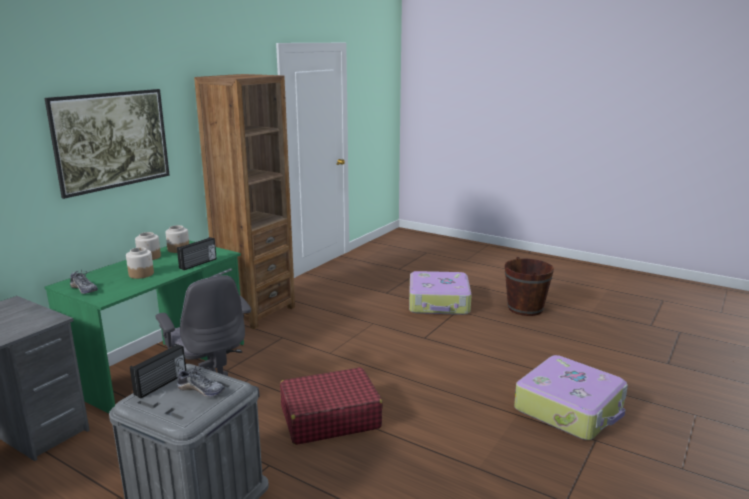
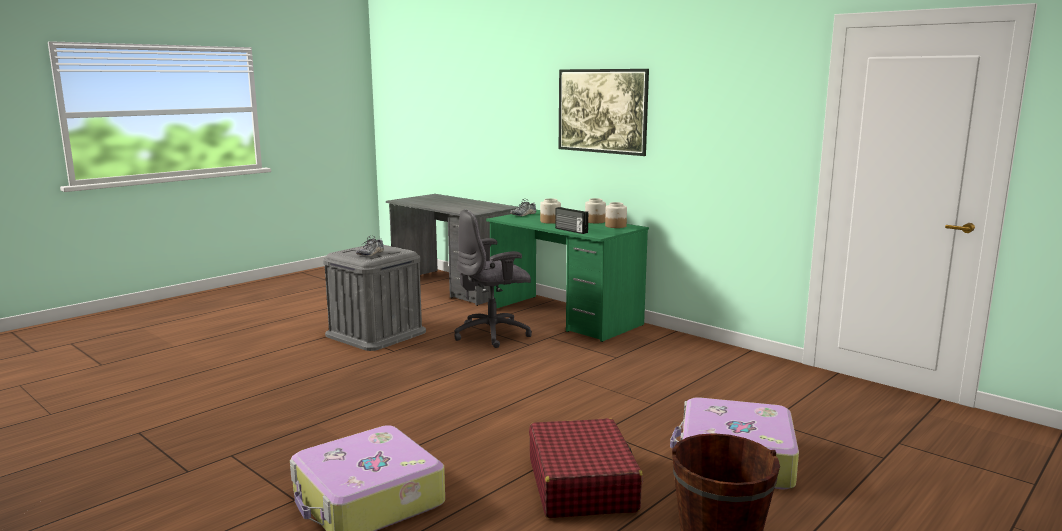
camera: 100 degrees right, 5 degrees down
(161, 384) = (389, 247): radio -> none
(256, 312) = (687, 346): brown bookcase -> none
(329, 417) = (443, 371): red suitcase -> red suitcase (582, 484)

